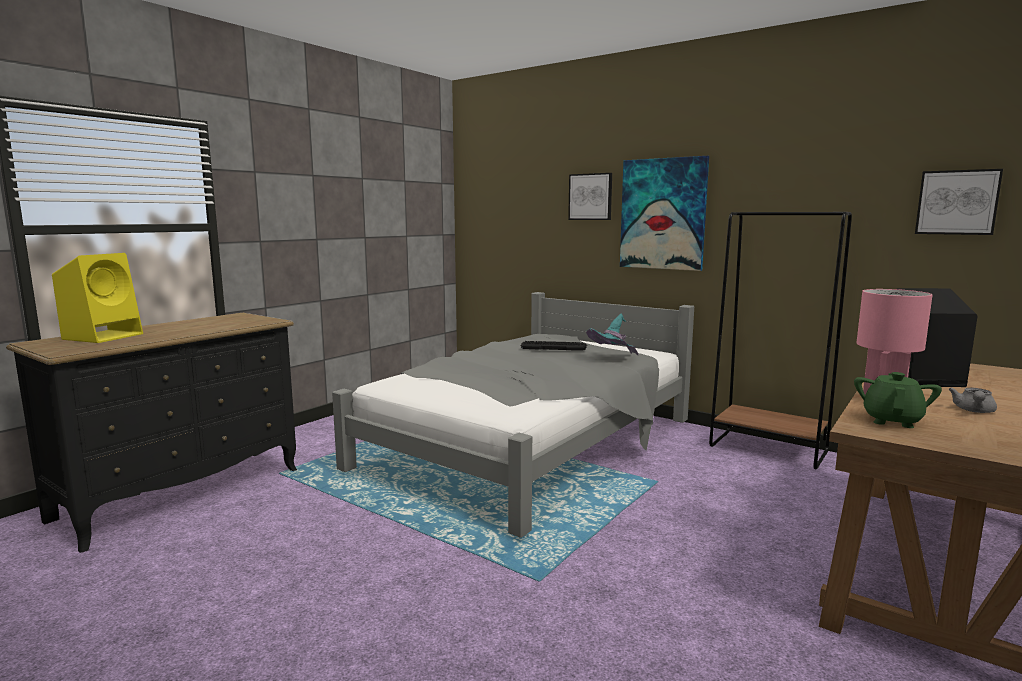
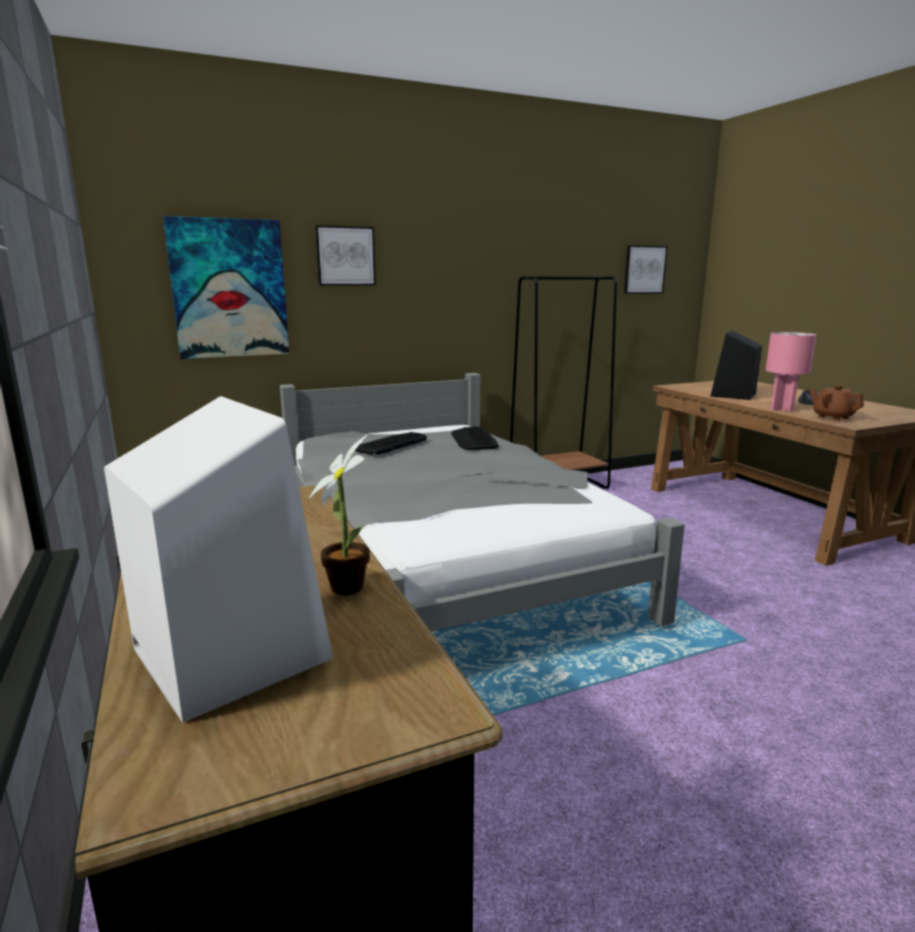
camera: 60 degrees left, 5 degrees up
(104, 336) = (227, 652): yellow speaker -> white speaker
(161, 337) = (348, 584): none -> potted plant
(612, 359) = (473, 440): turquoise hat -> keyboard
(663, 214) = (434, 278): picture -> picture (229, 289)
(892, 420) = (832, 417): green teapot -> brown teapot

